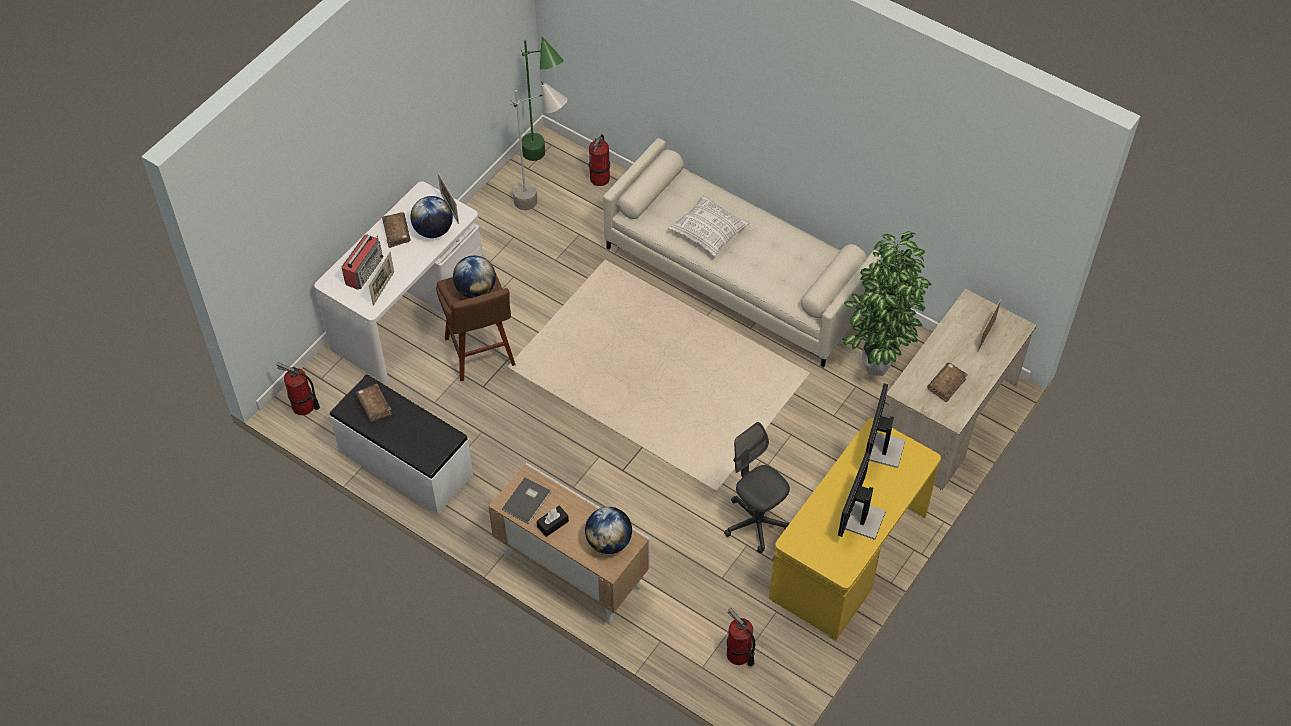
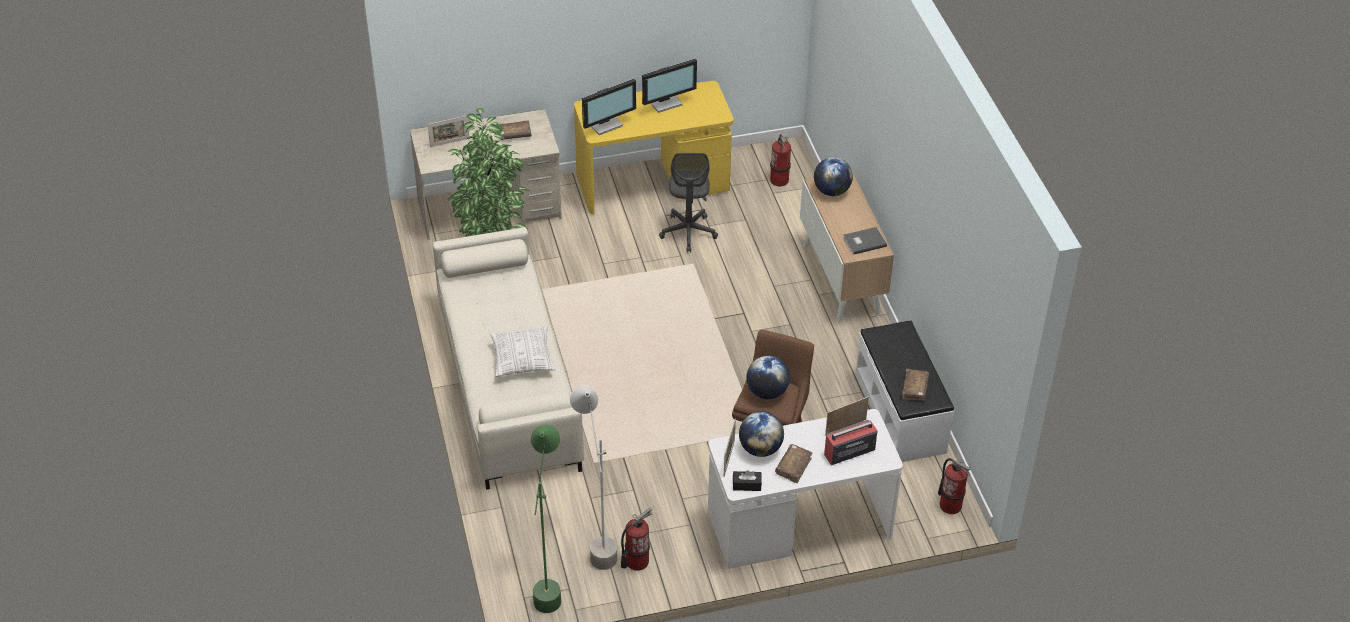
camera: 140 degrees left, 10 degrees down
(552, 524) = (859, 220): black tissue box -> black tissue box (746, 485)
(600, 178) = (518, 535): fire extinguisher -> fire extinguisher (636, 561)

